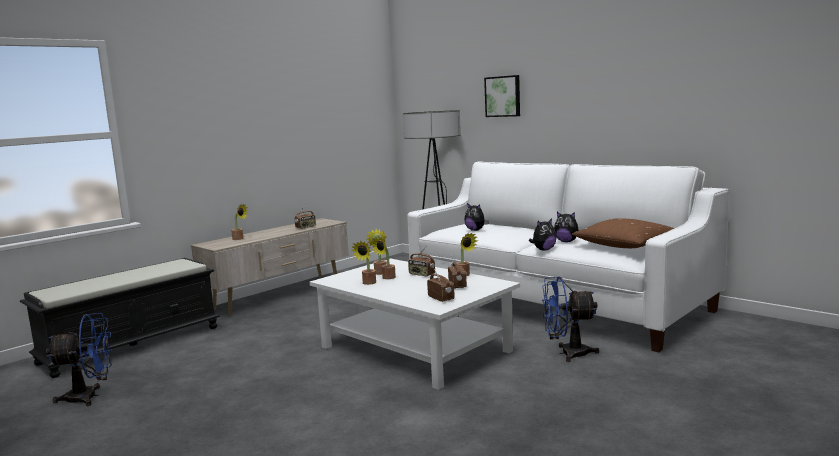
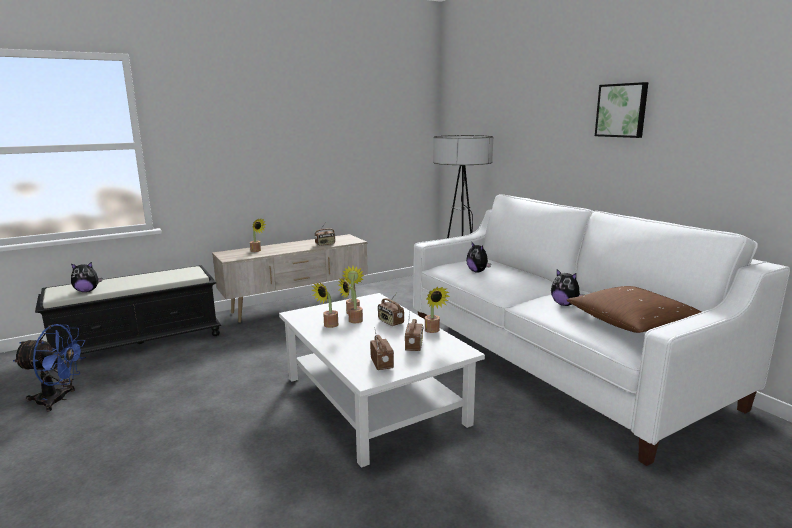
camera: 15 degrees right, 5 degrees up
(503, 96) = (538, 124): picture -> picture (622, 110)
(543, 250) = (533, 311): plush toy -> plush toy (87, 291)
(567, 353) = (532, 443): blue fan -> none

